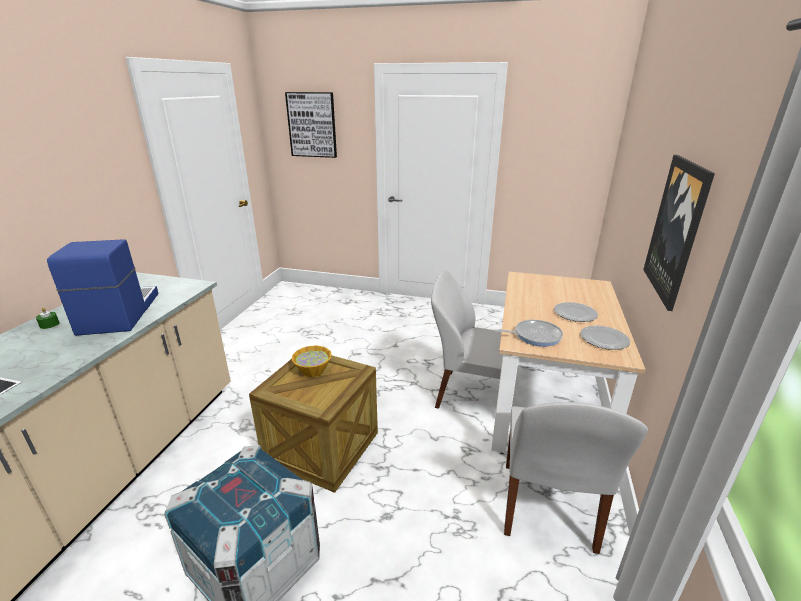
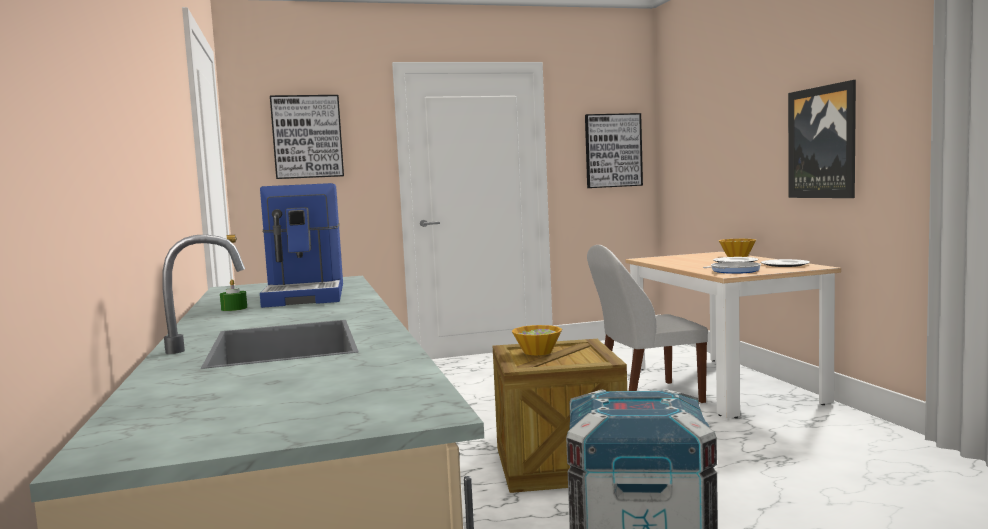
camera: 30 degrees left, 20 degrees down
(118, 313) = (307, 295): coffee machine -> coffee machine turned 150 degrees counterclockwise
(547, 508) = (822, 431): white chair -> none
(567, 152) = (613, 150): none -> picture
(603, 298) = (737, 256): none -> bowl

